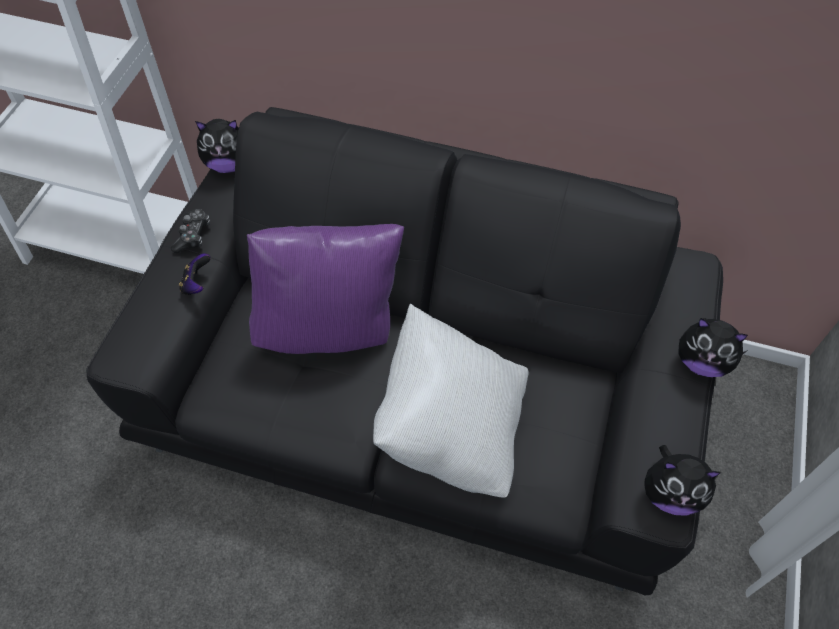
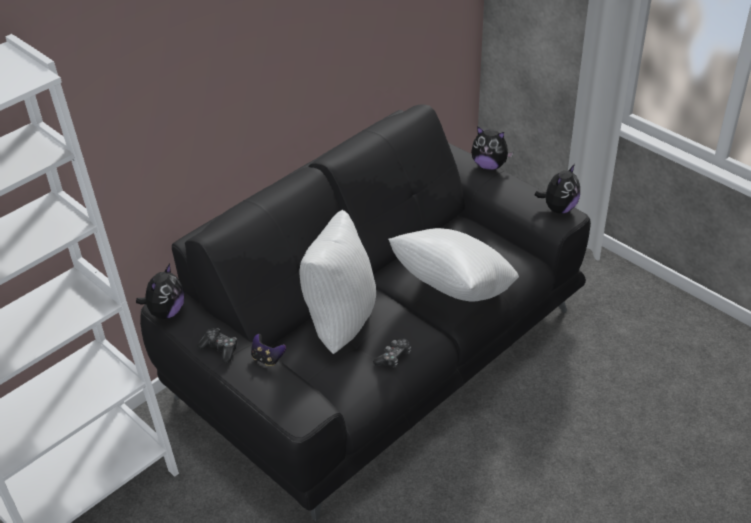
camera: 60 degrees left, 15 degrees down
(296, 411) = (393, 357): none -> game controller
(330, 328) = (339, 321): purple pillow -> white pillow
(701, 362) = (489, 165): plush toy -> plush toy turned 60 degrees clockwise

